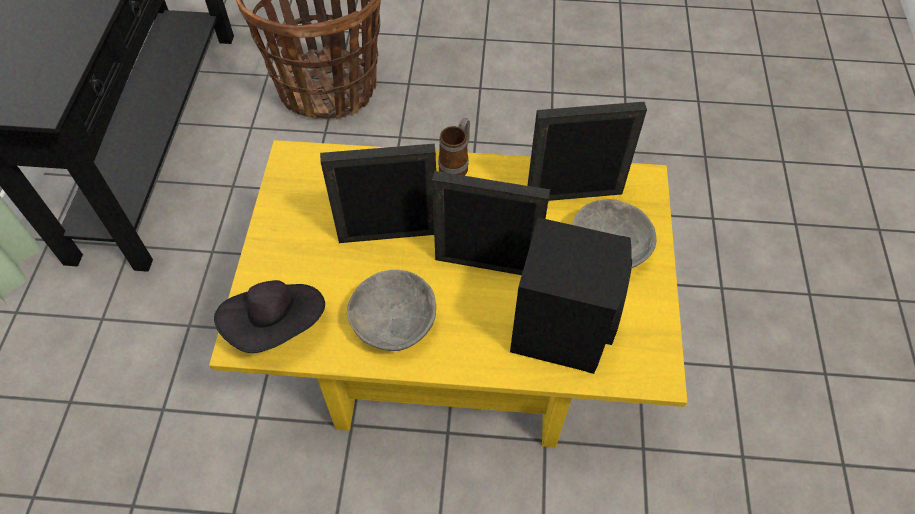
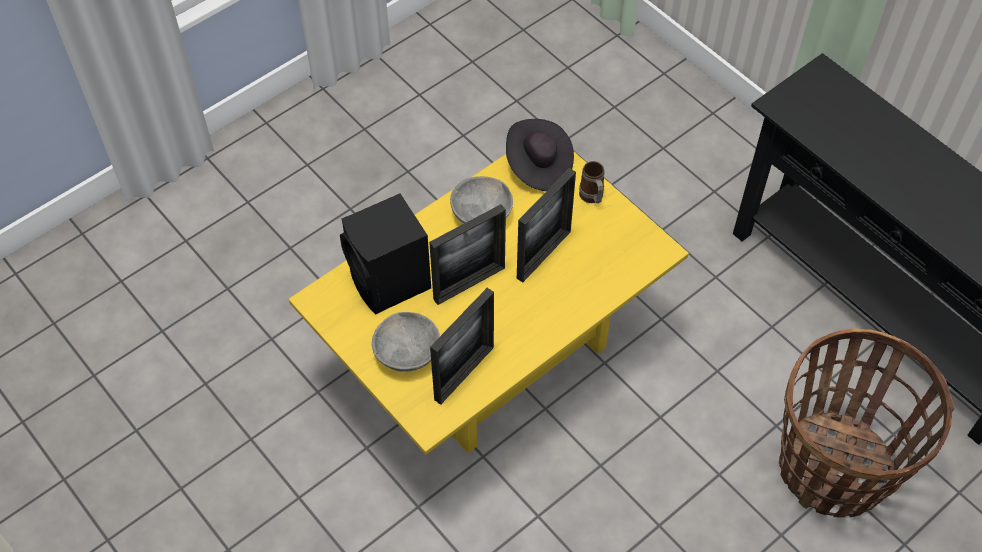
camera: 135 degrees right, 0 degrees up
(457, 165) = (559, 331): mug -> mug (592, 198)

